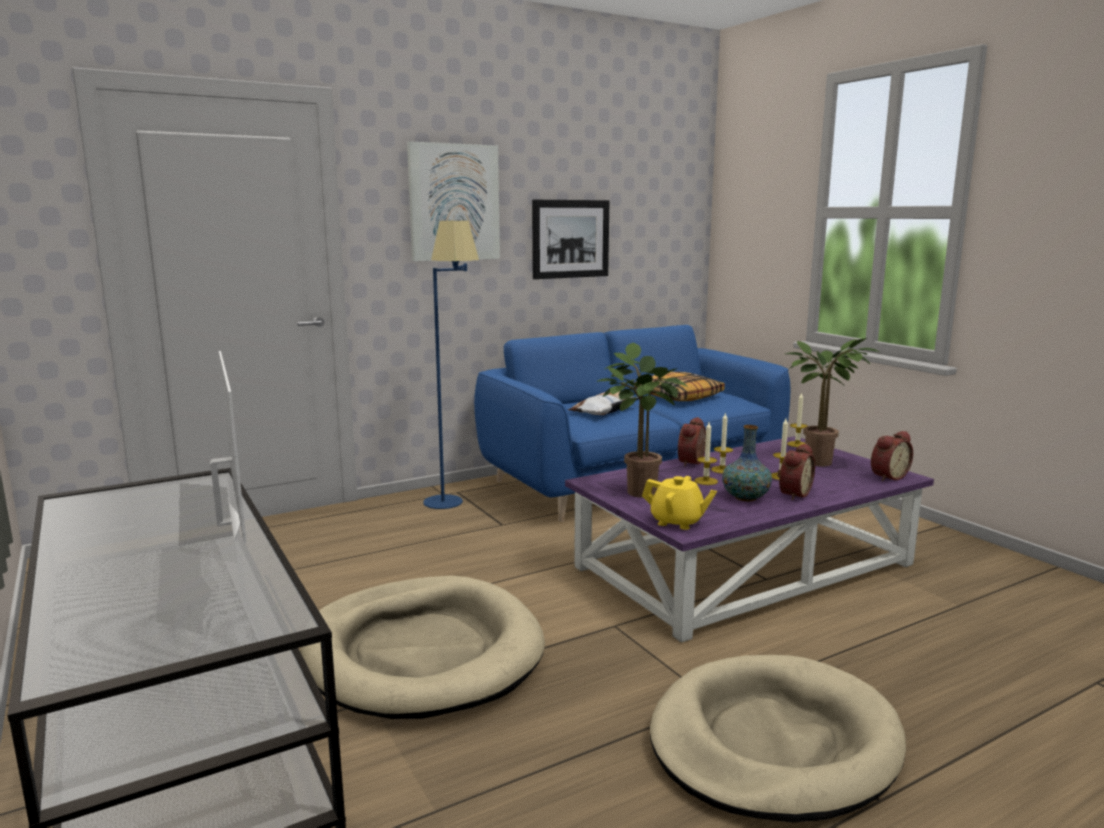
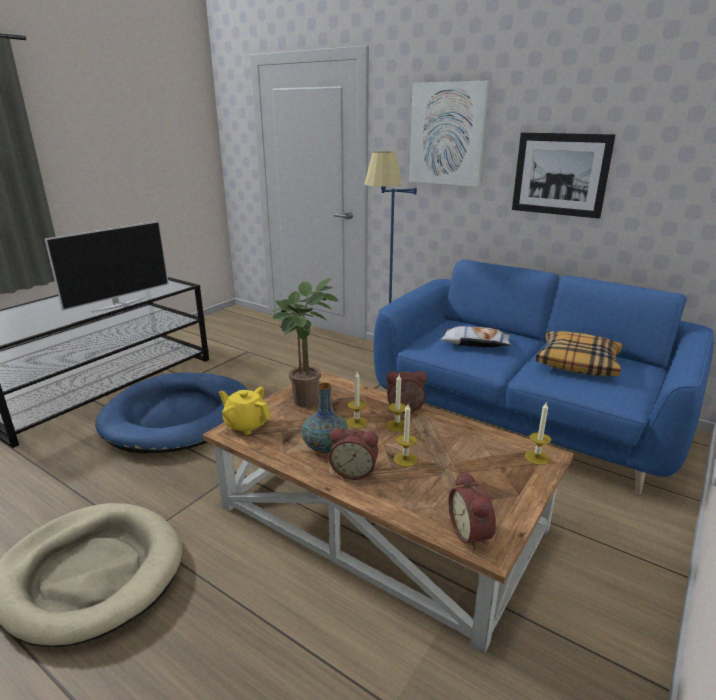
camera: 65 degrees right, 10 degrees up
(422, 653) = (178, 416): beige dog bed -> blue dog bed
(677, 522) = (246, 425): yellow teapot -> yellow teapot turned 120 degrees clockwise
(744, 564) = (383, 517): purple coffee table -> brown coffee table
(822, 462) = (485, 480): potted plant -> none
(887, 476) = (472, 533): alarm clock -> alarm clock turned 45 degrees clockwise

